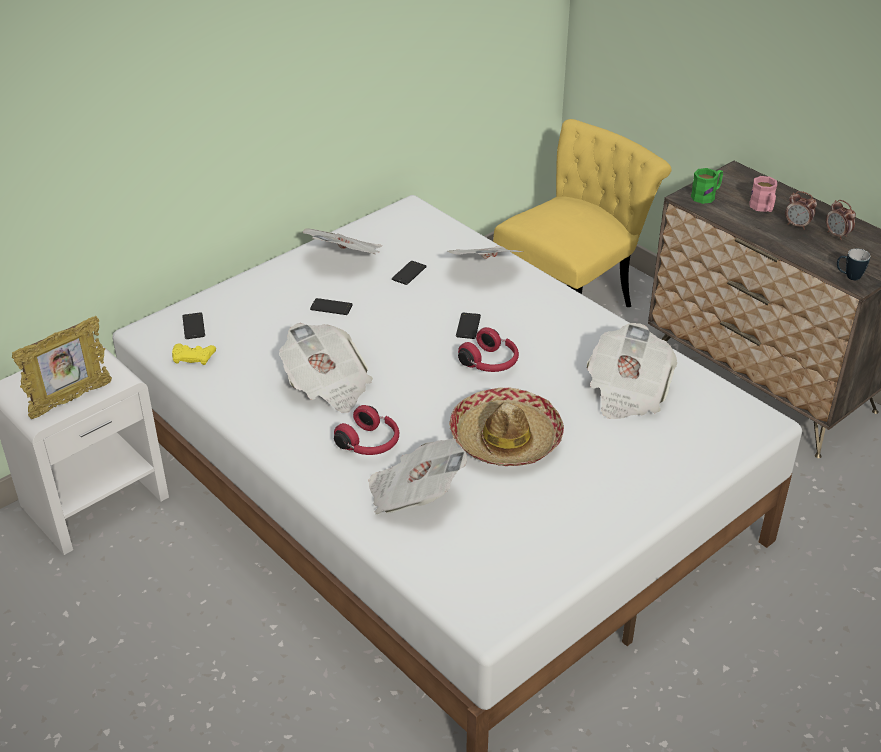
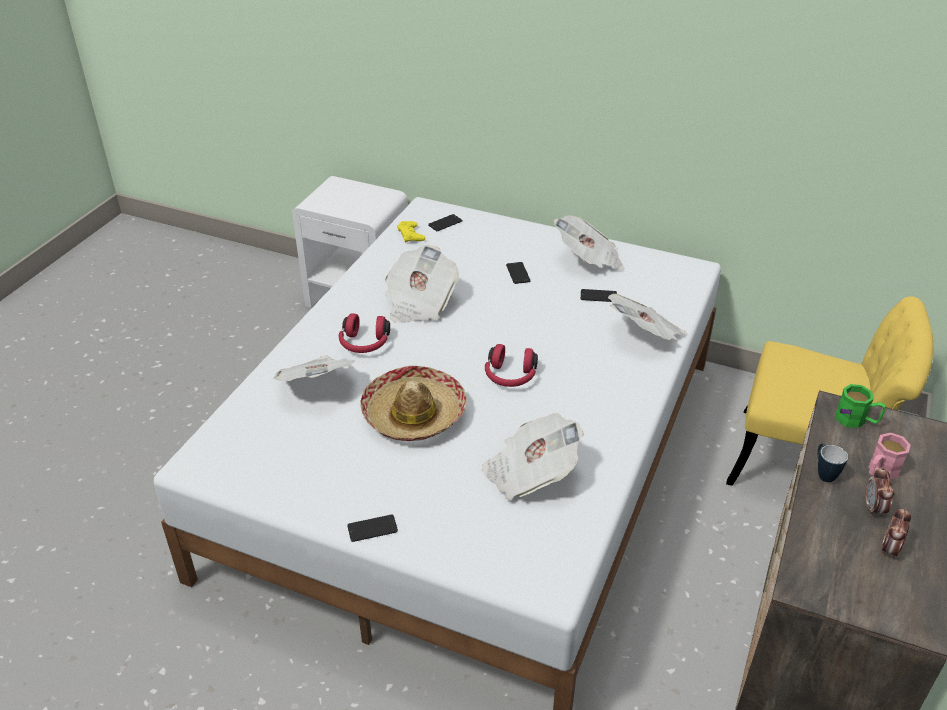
camera: 65 degrees right, 0 degrees up
(70, 400) = (333, 207): picture frame -> none
(468, 326) = (551, 349): phone -> phone (372, 529)
(849, 276) = (805, 576): mug -> mug (823, 473)

